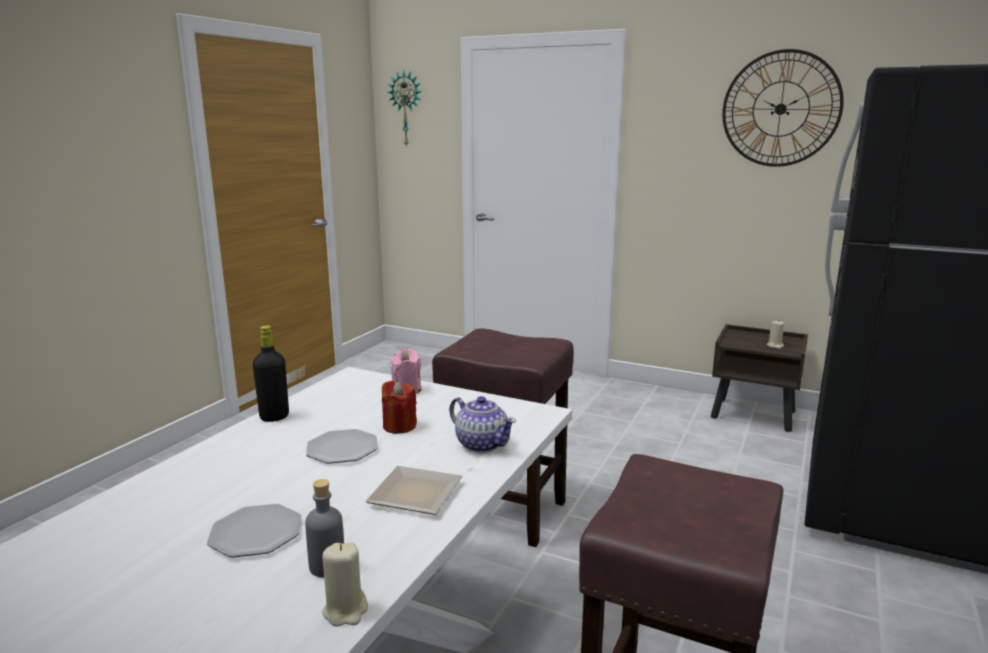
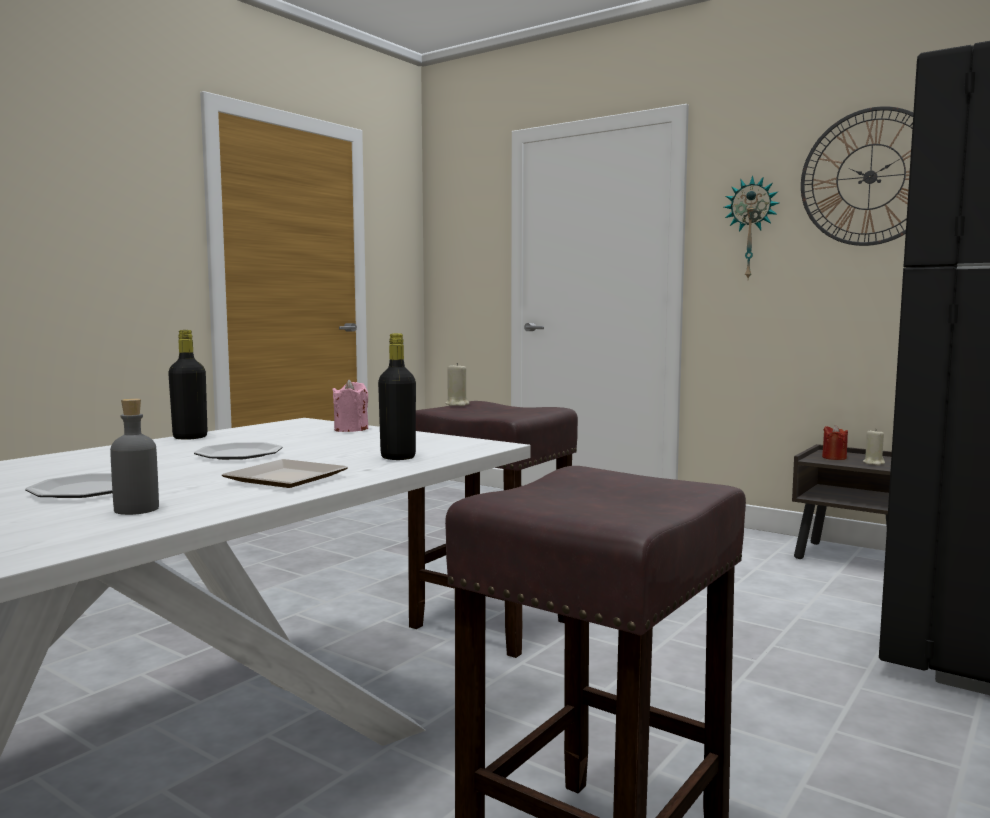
camera: 10 degrees right, 10 degrees down
(345, 611) = (123, 532): beige candle -> beige candle (457, 404)
(399, 426) = (317, 446): red candle -> red candle (834, 458)
(406, 109) = (455, 212): wall clock -> wall clock (751, 228)
(481, 444) = (398, 457): teapot -> black bottle

